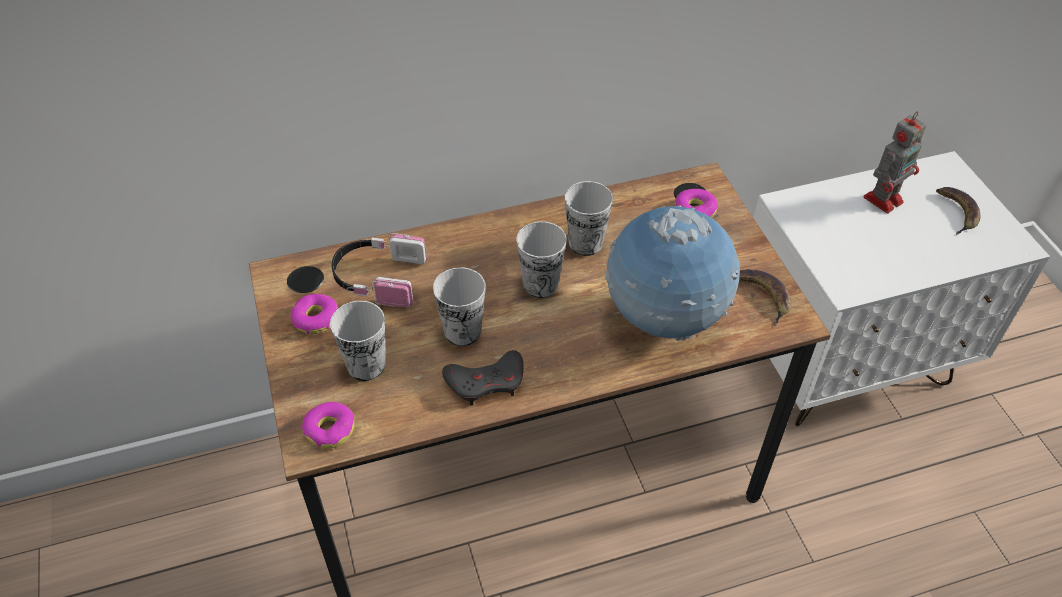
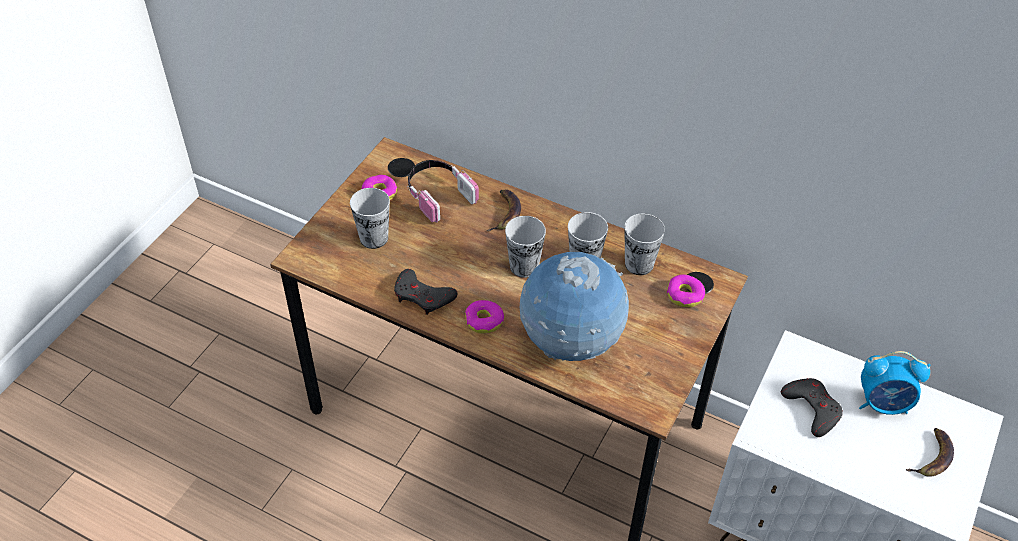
camera: 45 degrees right, 0 degrees up
(330, 429) = (317, 257): donut -> donut (484, 321)
(462, 331) = (445, 259): cup -> cup (639, 264)
(761, 296) = (653, 378): banana -> banana (505, 213)
(850, 239) = (812, 408): none -> grey game controller
(884, 199) = (883, 403): toy robot -> alarm clock

